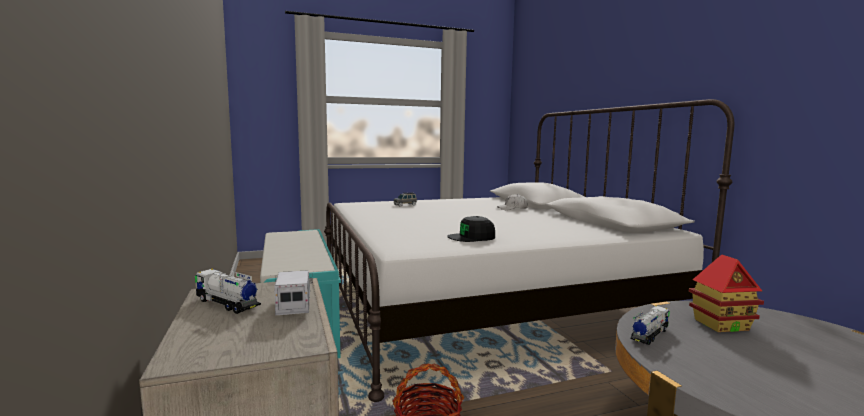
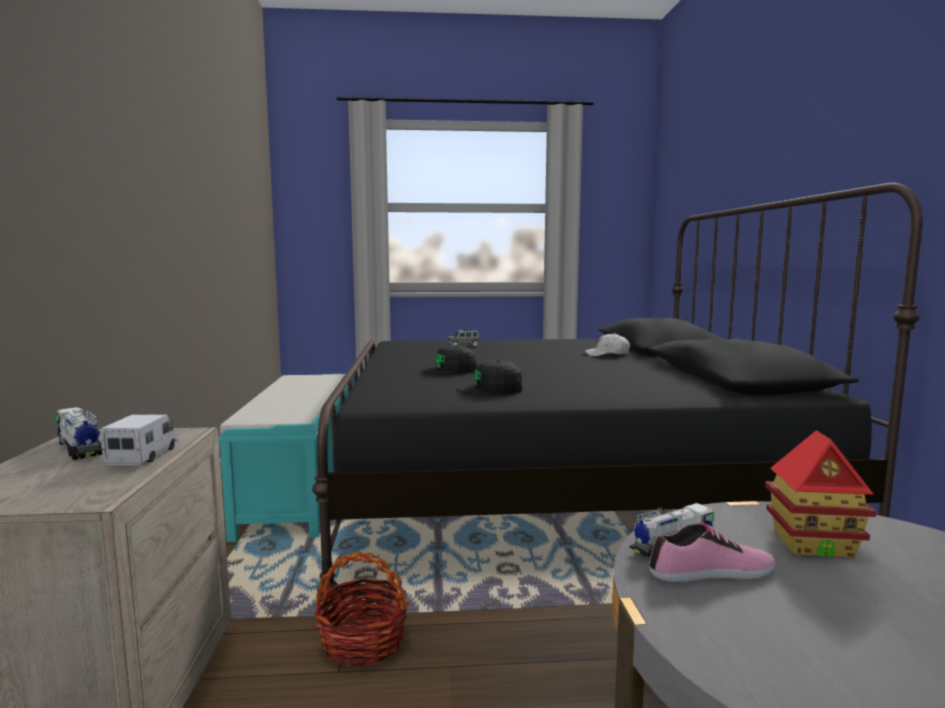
camera: 15 degrees right, 0 degrees up
(423, 224) = (450, 370): none -> black cap
(484, 300) = (556, 482): white bed -> black bed
(686, 348) = (712, 572): none -> shoe

